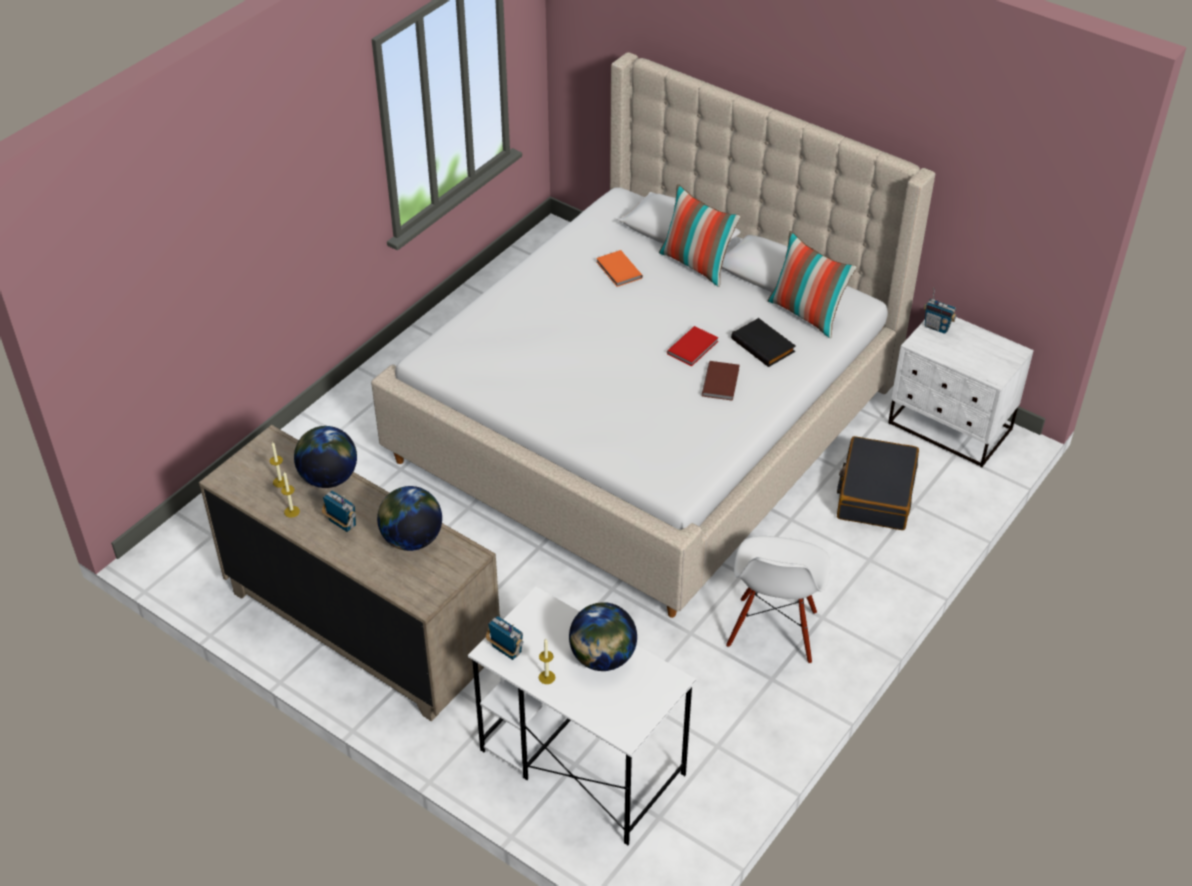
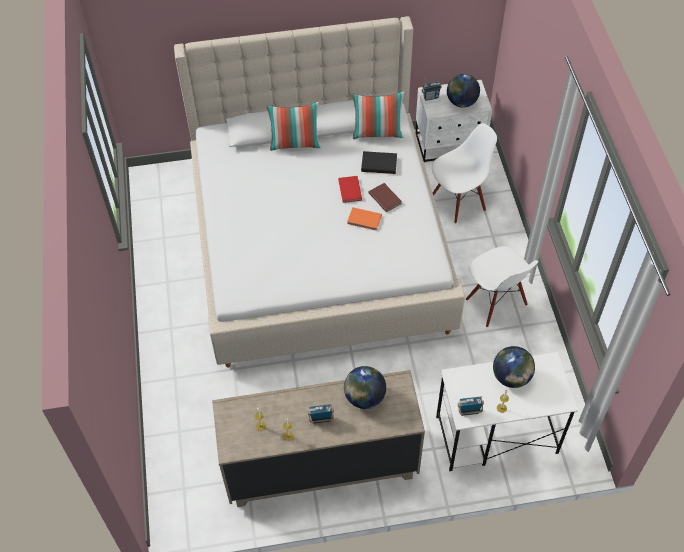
camera: 45 degrees left, 10 degrees up
(328, 478) = (281, 402): globe -> globe (461, 102)
(618, 270) = (262, 175): orange book -> orange book (364, 220)
(875, 493) = (458, 201): black suitcase -> white chair

